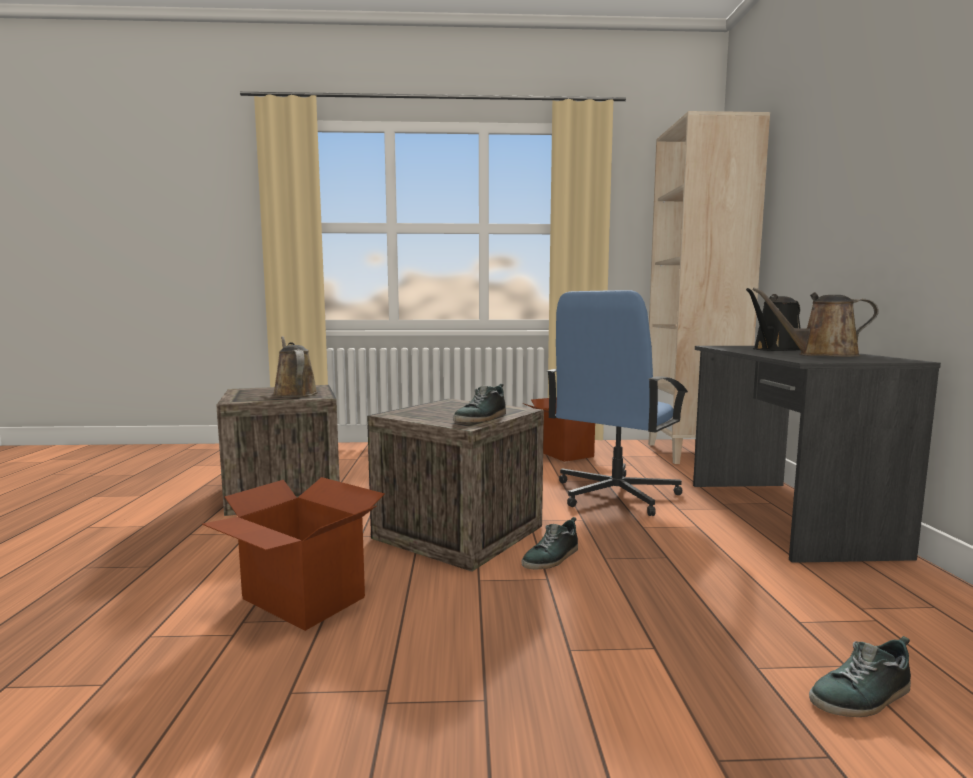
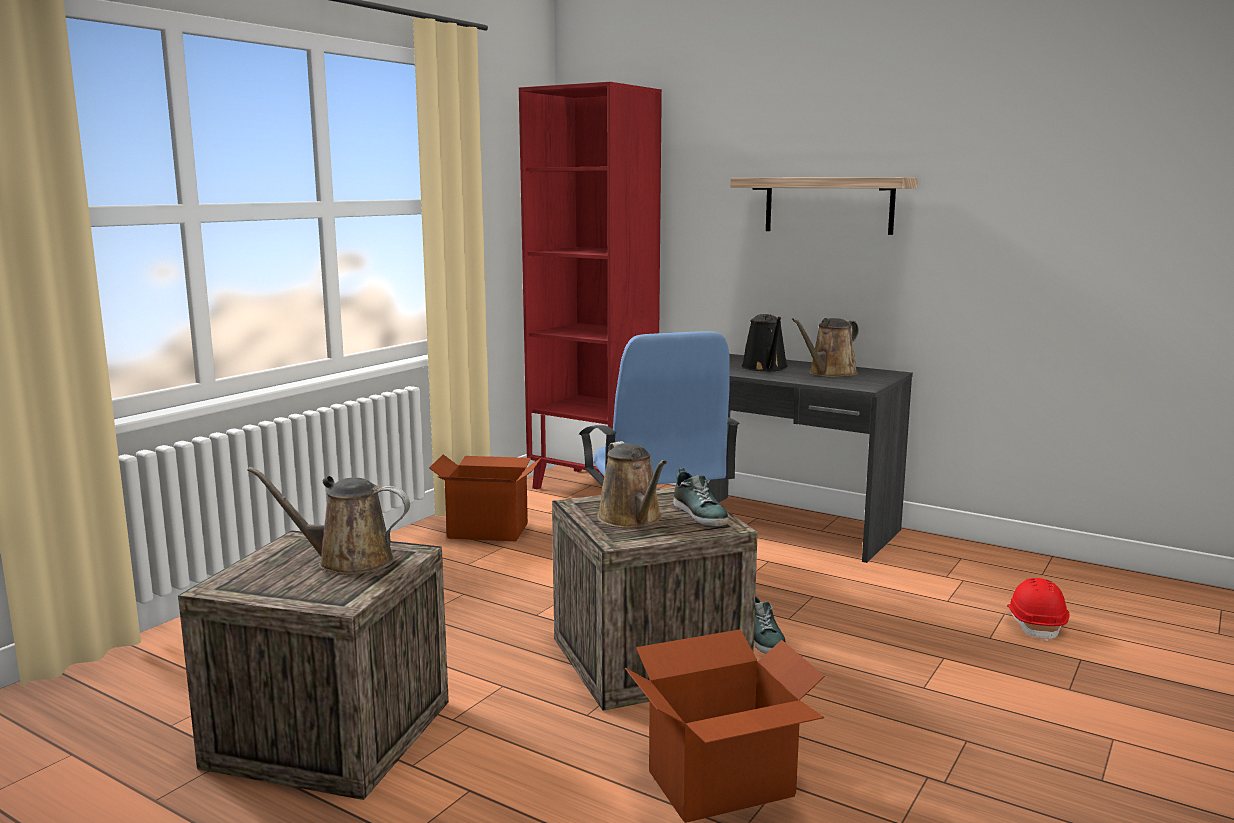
camera: 55 degrees left, 5 degrees up
(440, 411) = (632, 519): none -> brown watering can
(692, 453) = (594, 486): beige bookcase -> red bookcase
(862, 696) = (1036, 624): shoe -> red hard hat
(879, 178) = (828, 205): none -> shelf

